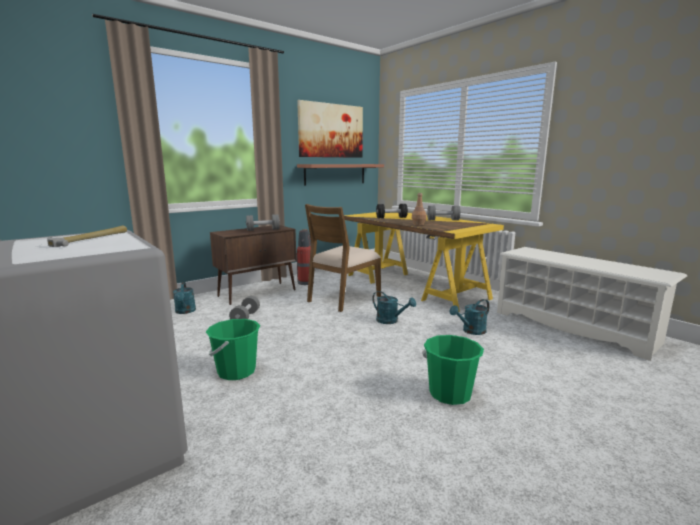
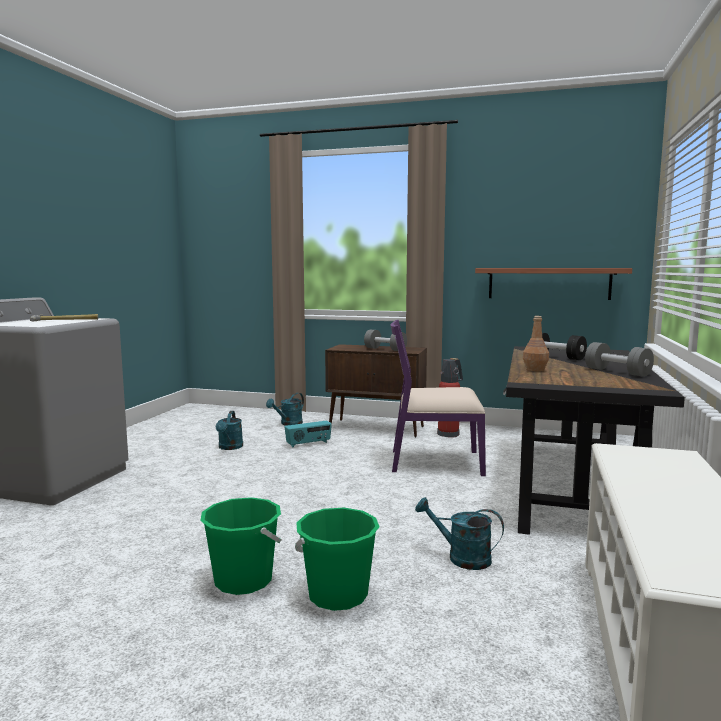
camera: 55 degrees right, 5 degrees down
(236, 371) = (196, 476): green bucket -> green bucket (338, 595)
(245, 317) = (308, 444): grey dumbbell -> radio
(331, 131) = (544, 217): picture -> none
(343, 298) = (435, 462): brown chair -> purple chair
(391, 321) = (409, 502): turquoise watering can -> turquoise watering can (229, 447)
(414, 286) = (572, 483): yellow desk -> black desk

